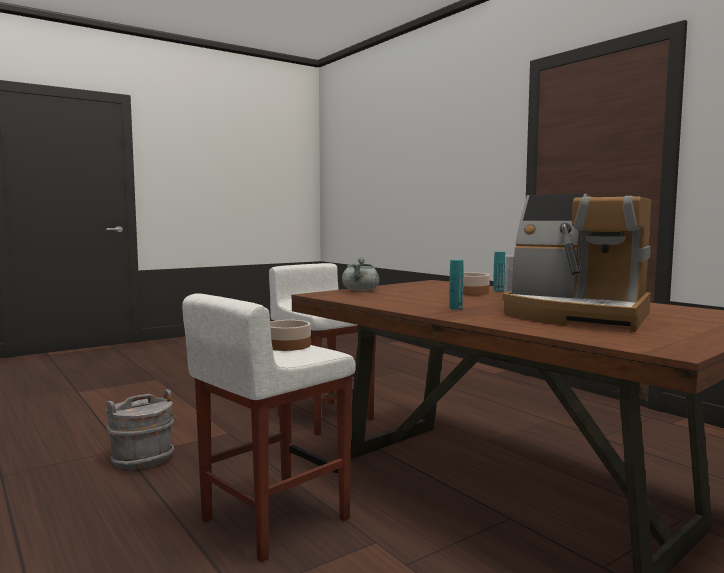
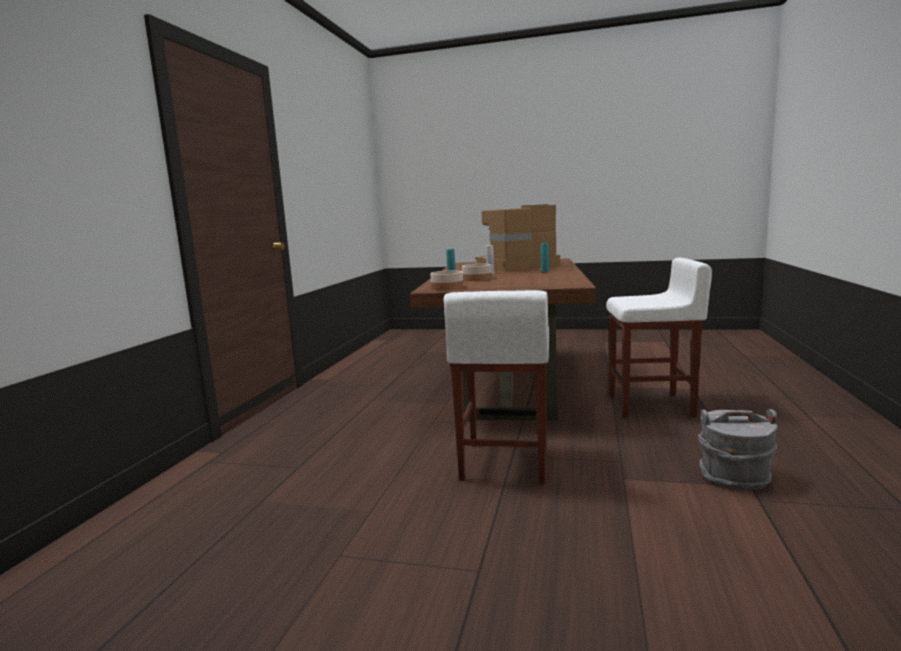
camera: 130 degrees left, 5 degrees up
(287, 346) = (636, 302): bowl -> bowl (447, 287)
(361, 291) = (533, 285): grey cooking pot -> none
(577, 315) = (516, 266): coffee machine -> coffee machine turned 105 degrees counterclockwise

